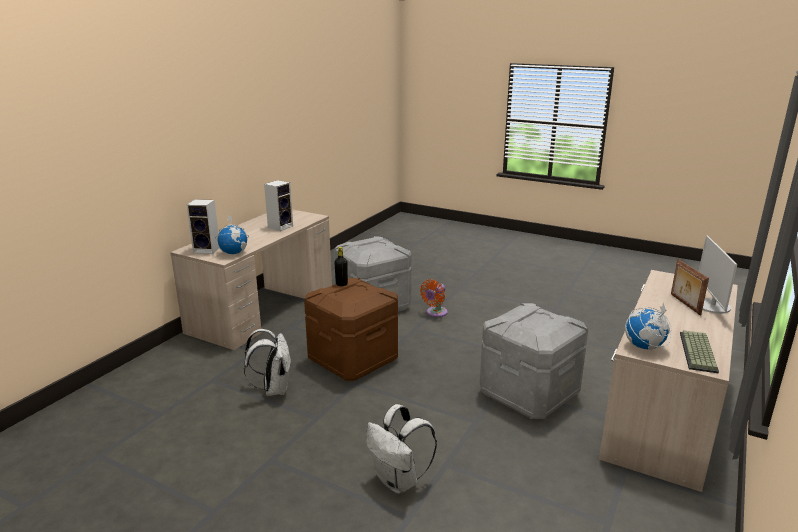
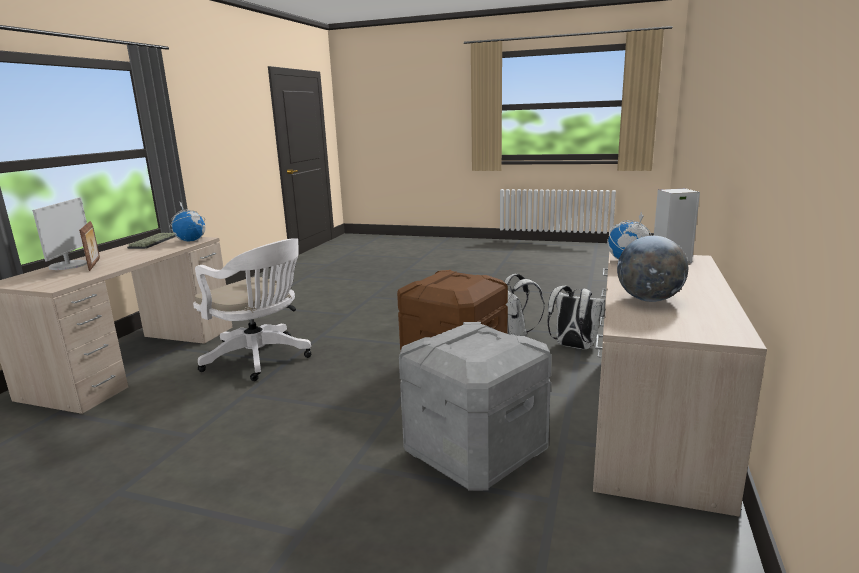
camera: 170 degrees right, 5 degrees down
(280, 226) = (649, 300): speaker -> globe
(341, 284) = (469, 283): black bottle -> none
(399, 481) = (380, 306): white backpack -> white backpack (573, 347)
(435, 313) = (357, 450): orange fan -> none
(528, 393) = (261, 359): grey storage box -> white office chair

